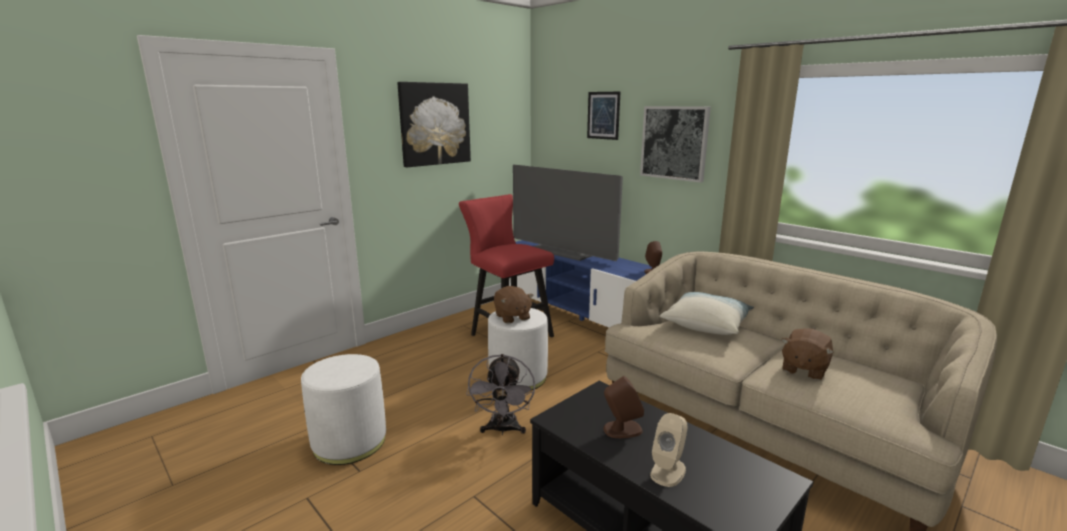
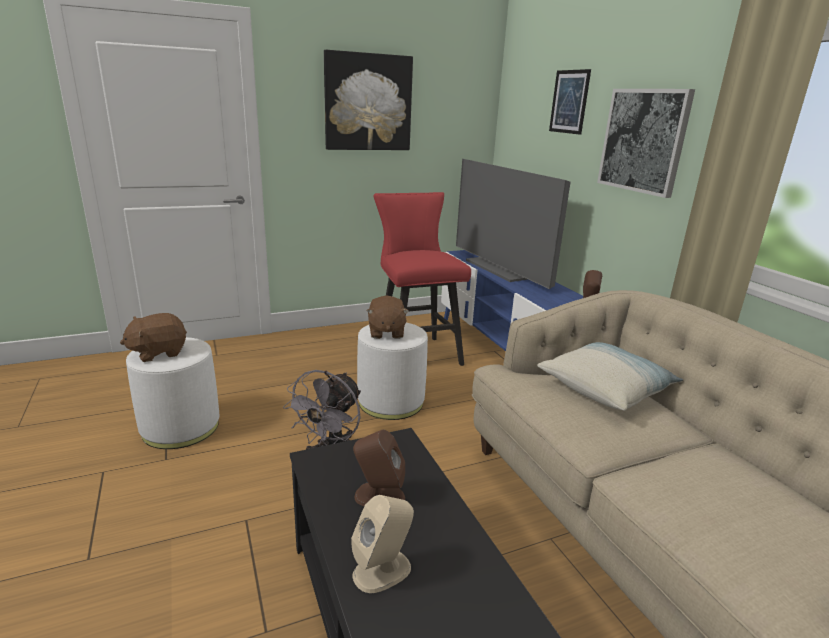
camera: 20 degrees right, 5 degrees up
(803, 369) = (696, 485): brown plush toy -> brown plush toy (158, 352)

